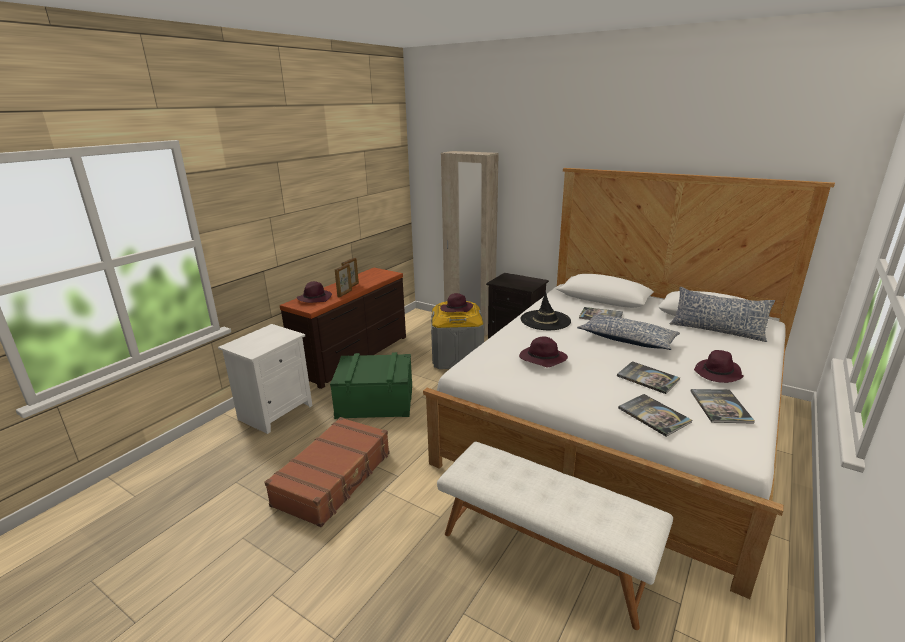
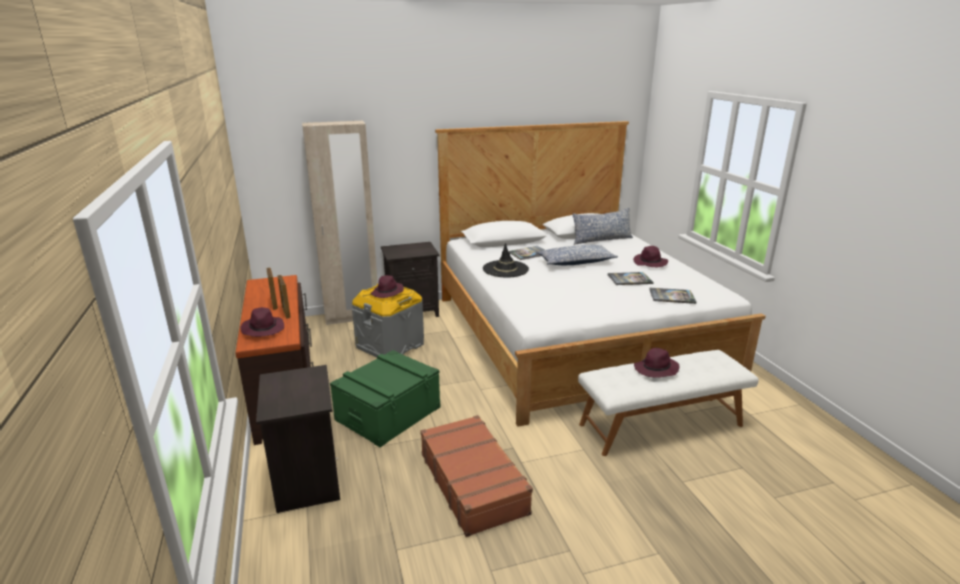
camera: 50 degrees left, 0 degrees up
(275, 411) = (306, 479): white nightstand -> black nightstand
(542, 359) = (564, 293): purple hat -> purple hat (656, 370)
(720, 406) = (683, 279): book -> none

